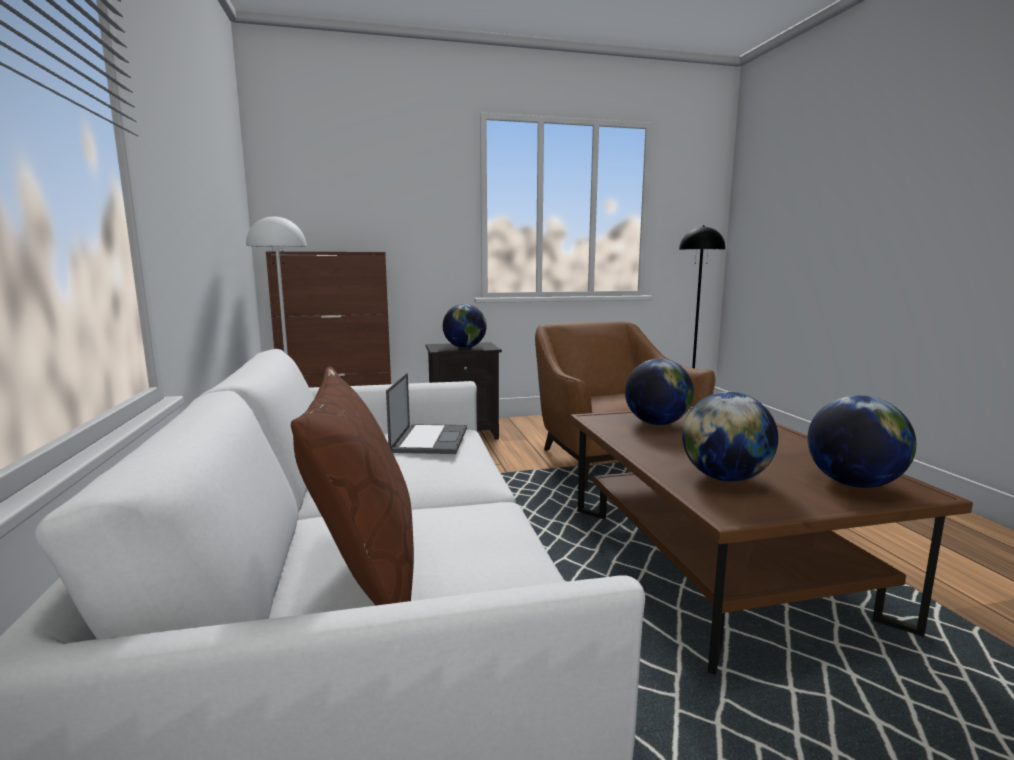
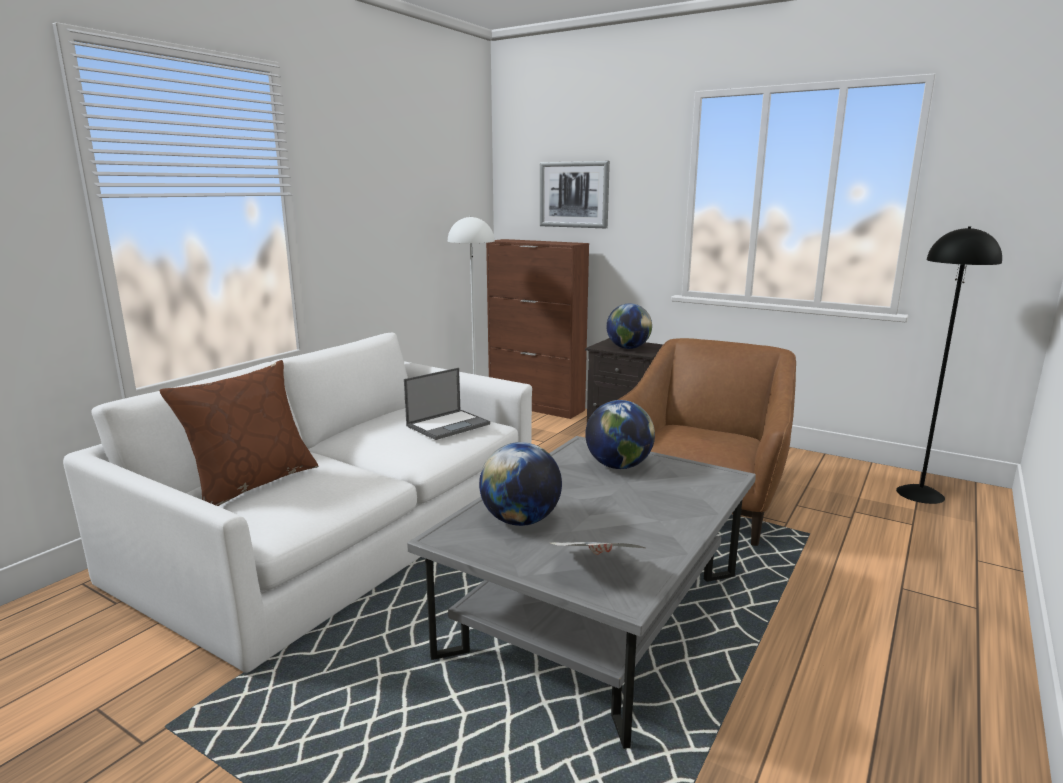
camera: 45 degrees right, 5 degrees up
(359, 203) = (574, 194): none -> picture
(716, 561) = (596, 613): brown coffee table -> grey coffee table
(853, 484) = (597, 568): globe -> newspaper

